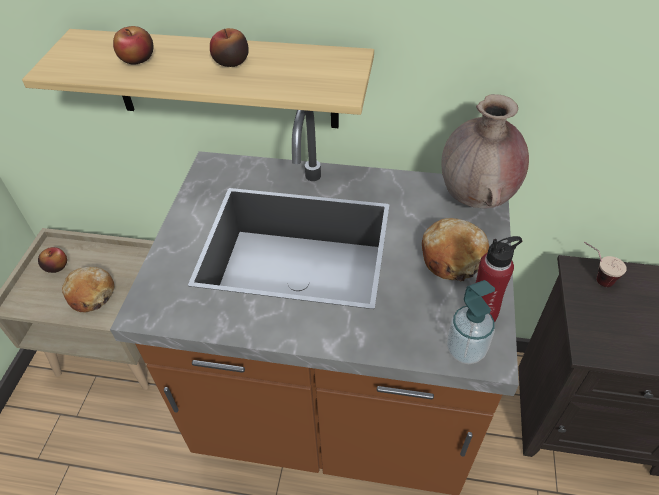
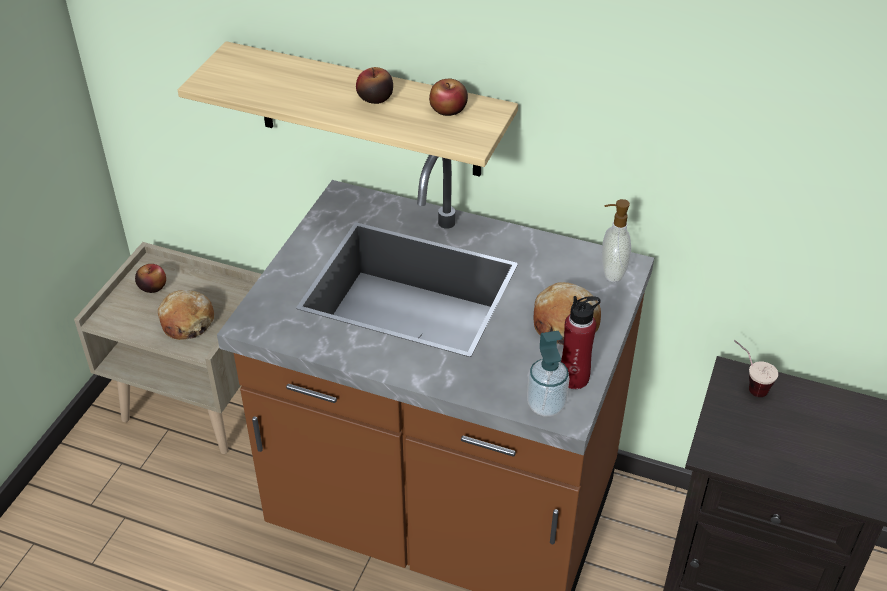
camera: 10 degrees right, 5 degrees down
(138, 59) = (287, 83): apple -> apple (448, 110)
(476, 199) = (611, 272): brown vase -> soap dispenser

